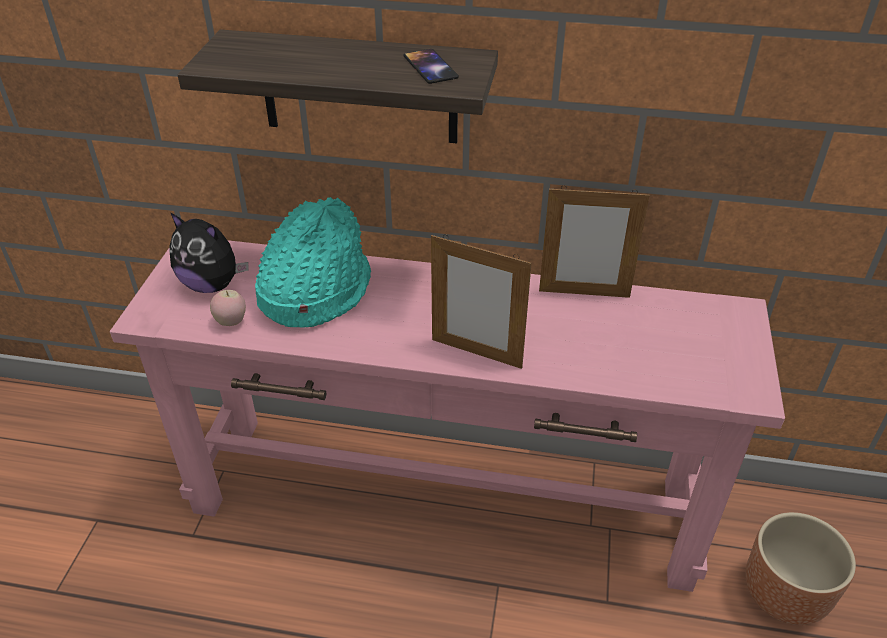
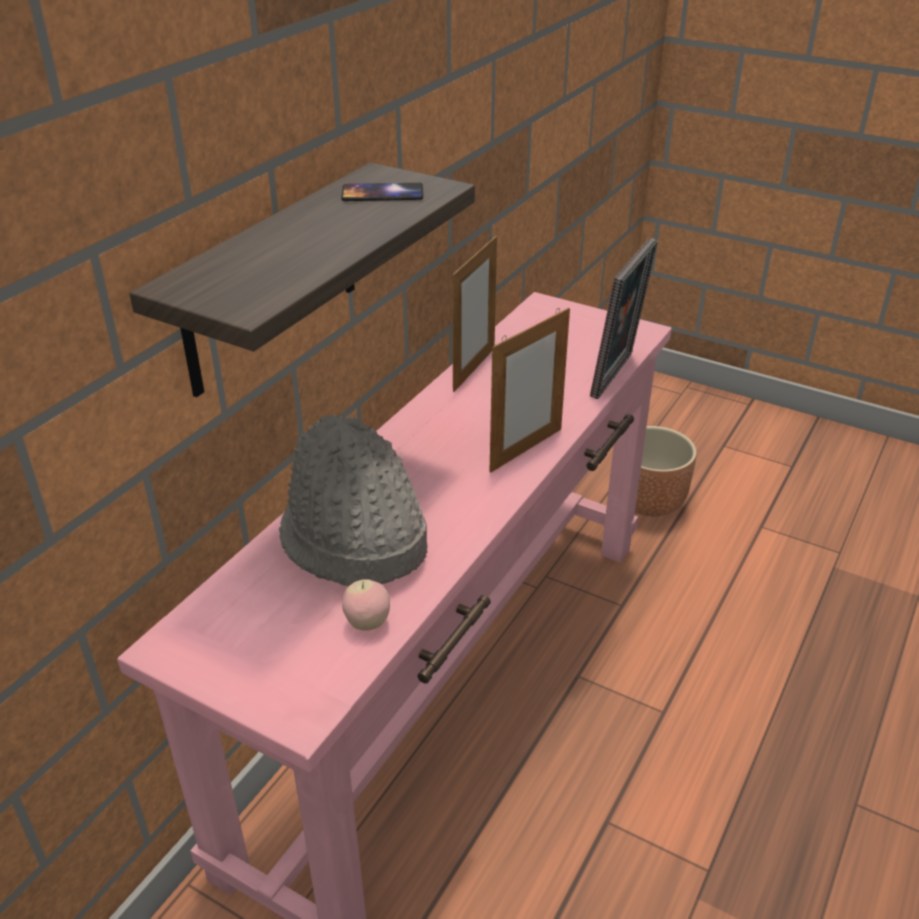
camera: 70 degrees left, 5 degrees down
(212, 284) = (274, 632): plush toy -> none
(314, 291) = (352, 541): turquoise hat -> grey hat
(642, 390) = (617, 376): none -> picture frame

